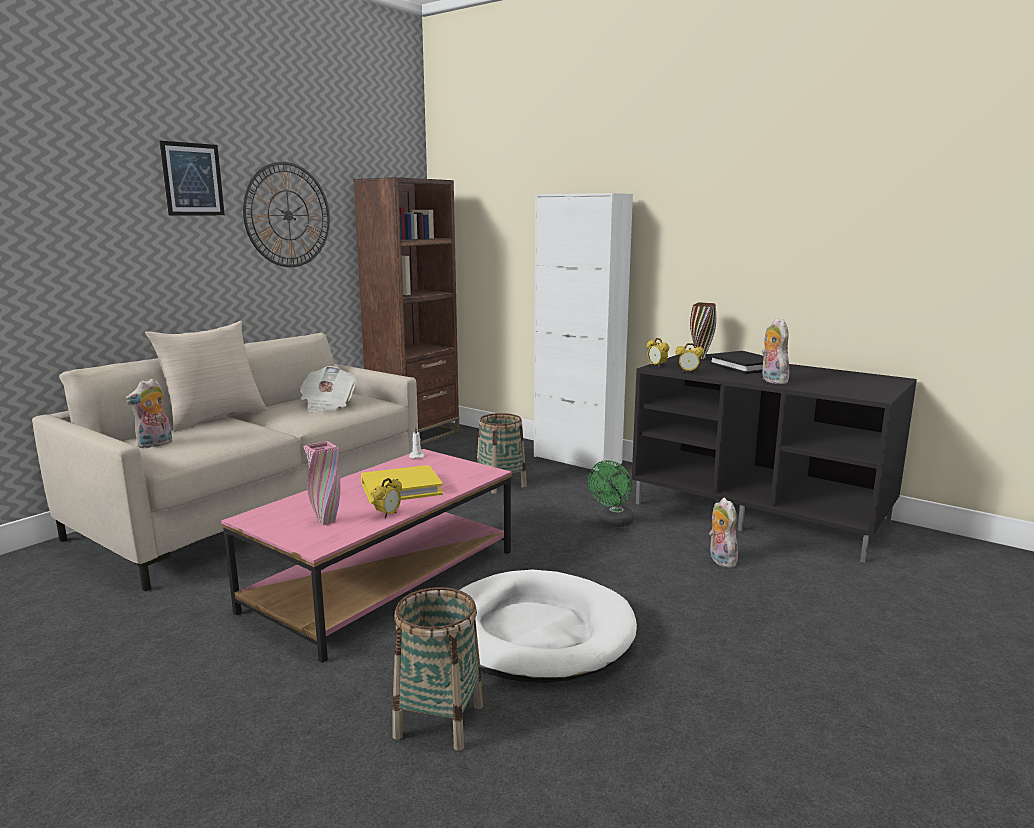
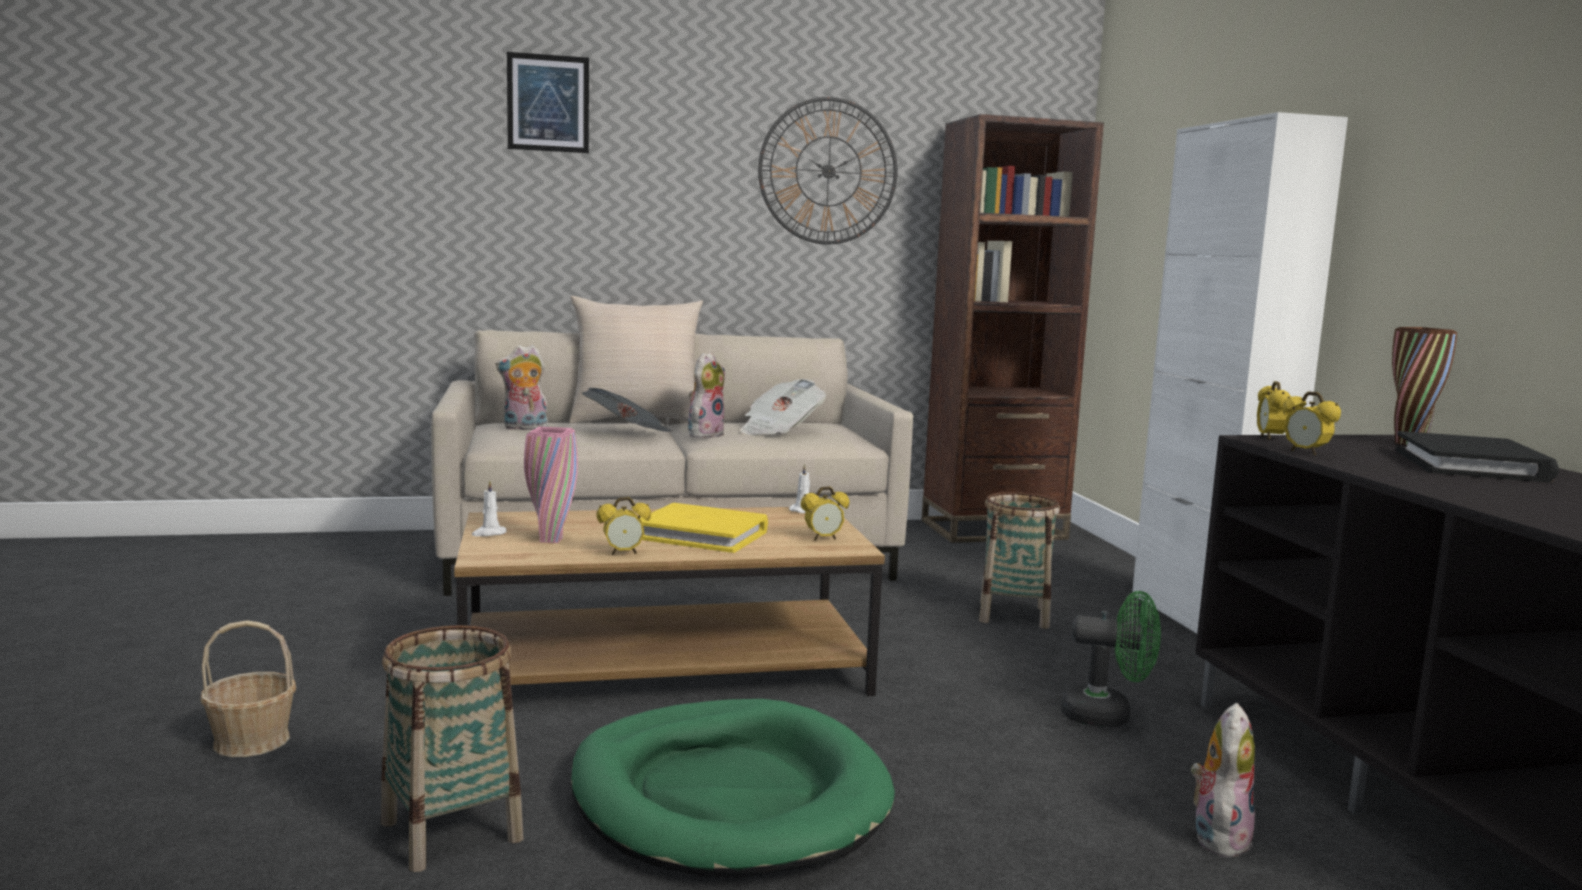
camera: 40 degrees right, 5 degrees down
(192, 179) = (692, 117): picture -> picture (548, 103)
(208, 743) = (252, 741): none -> basket
(244, 431) = (629, 435): none -> newspaper
(276, 530) = (488, 533): none -> white candle
(382, 580) = (664, 667): pink coffee table -> brown coffee table
(465, 471) = (823, 539): none -> alarm clock
(534, 633) = (728, 797): white dog bed -> green dog bed
(613, 523) = (1108, 716): green fan -> green fan turned 150 degrees counterclockwise
(771, 380) = (1460, 489): plush toy -> plush toy (705, 434)

